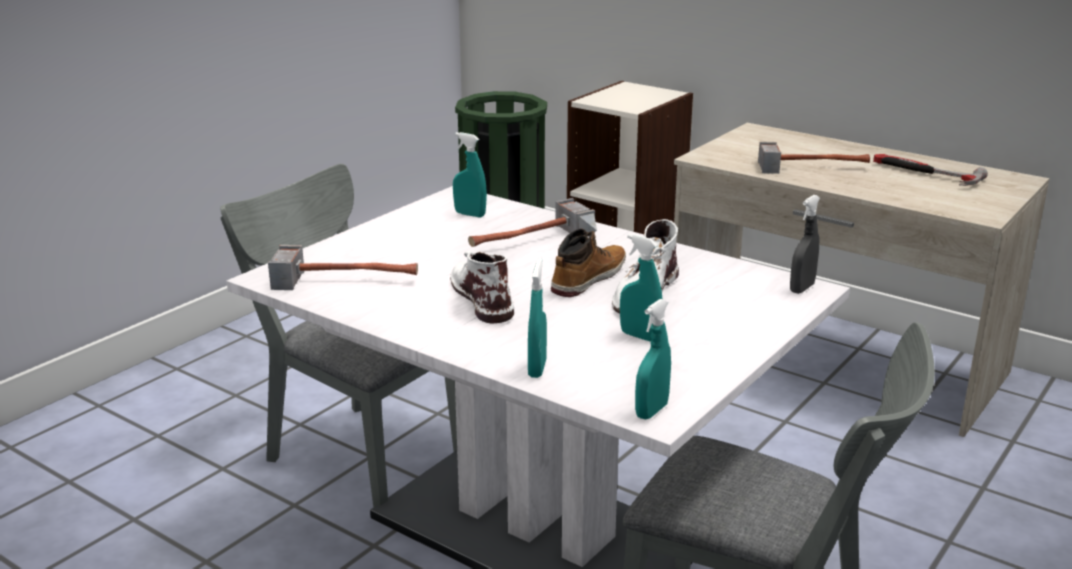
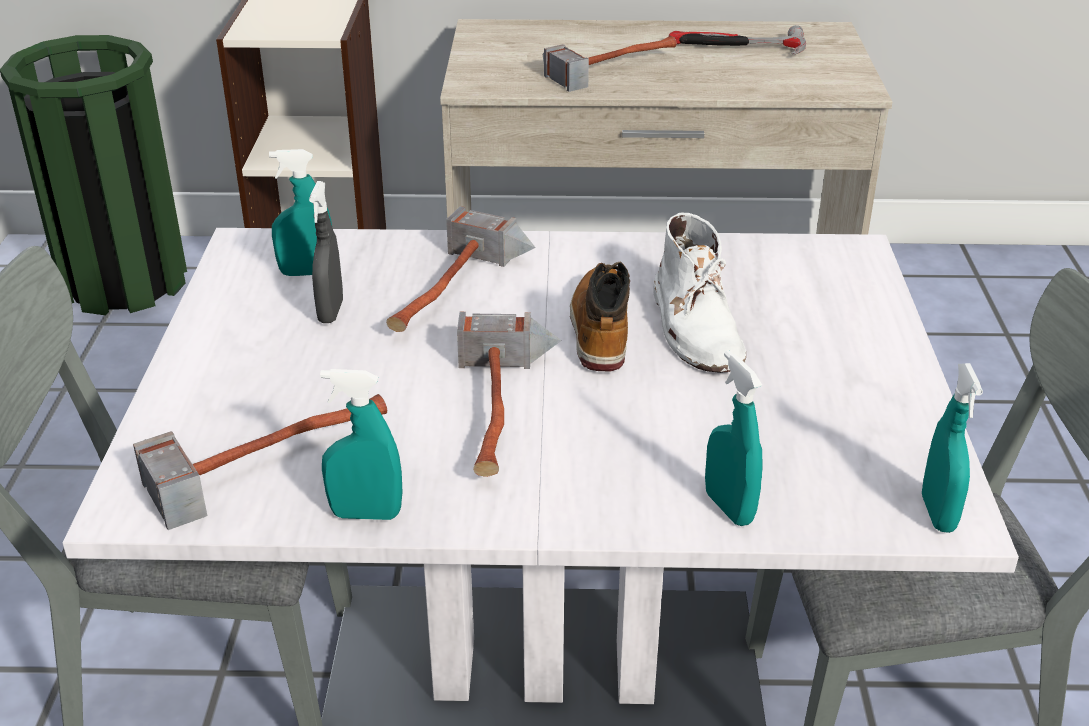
camera: 35 degrees left, 10 degrees up
(482, 297) = (506, 414): white boot -> hammer
(639, 336) = (775, 398): turquoise spray bottle -> turquoise spray bottle (366, 514)
(802, 288) = (845, 254): grey spray bottle -> grey spray bottle (331, 312)

